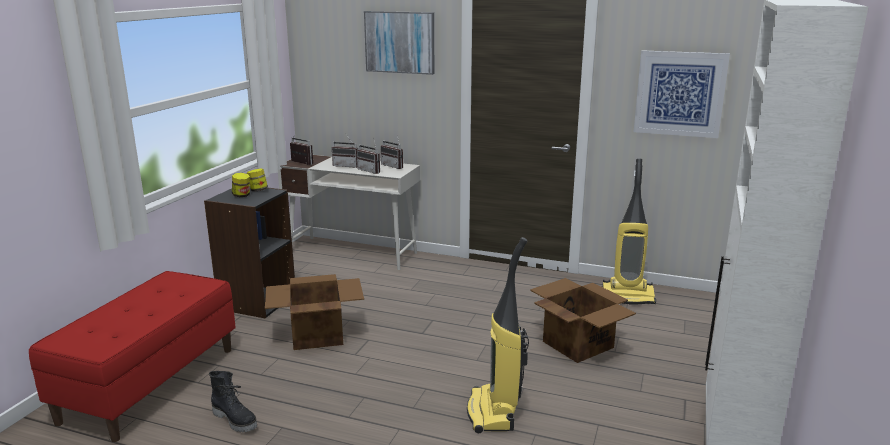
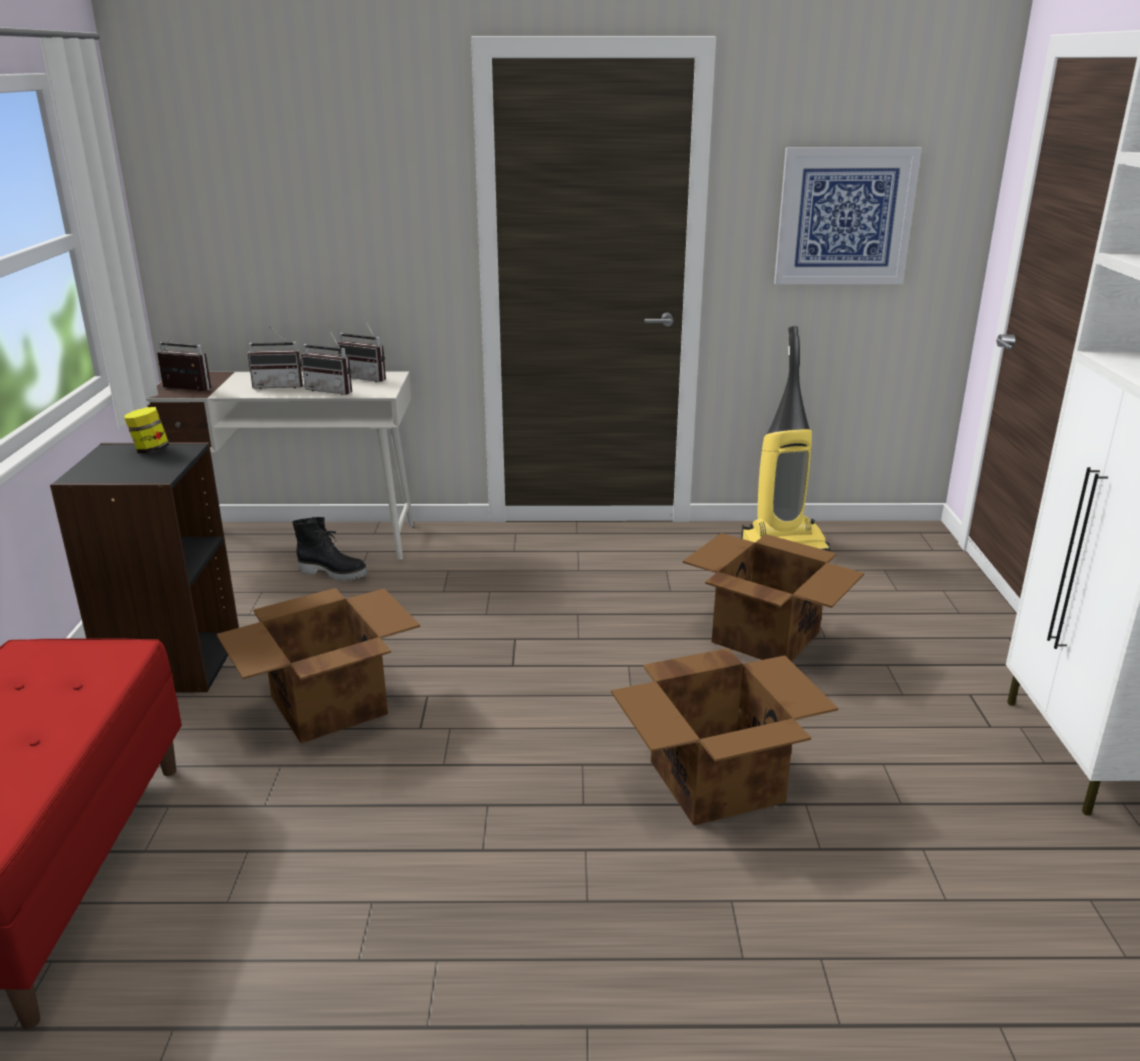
camera: 20 degrees left, 5 degrees up
(236, 420) = (271, 910): black boot -> black boot (334, 573)
(242, 195) = (124, 465): jar -> none
(400, 42) = (356, 148): picture -> none
(493, 412) = (718, 781): vacuum cleaner -> cardboard box

